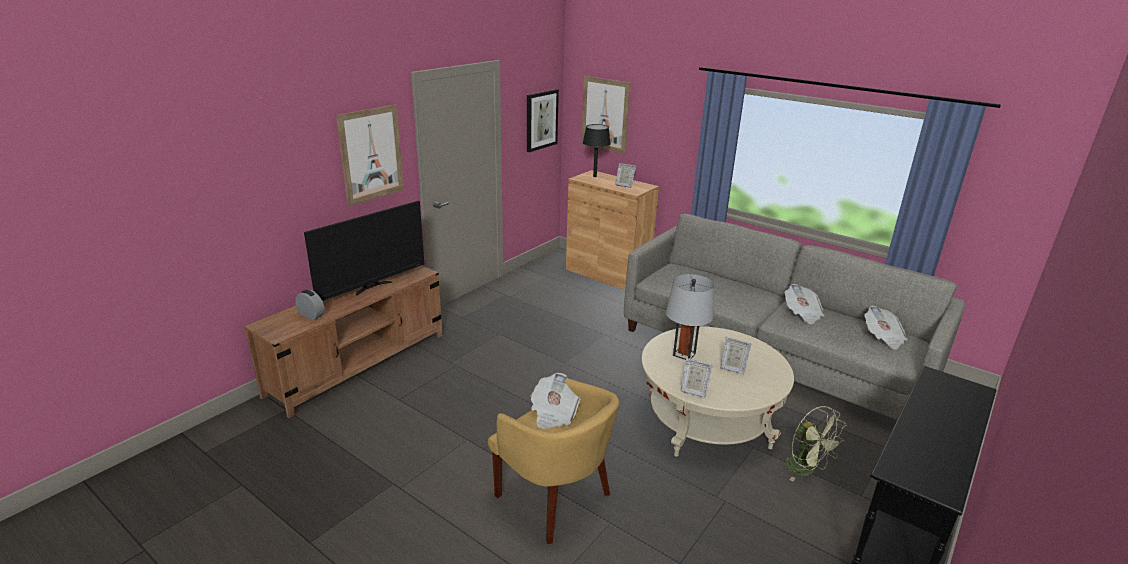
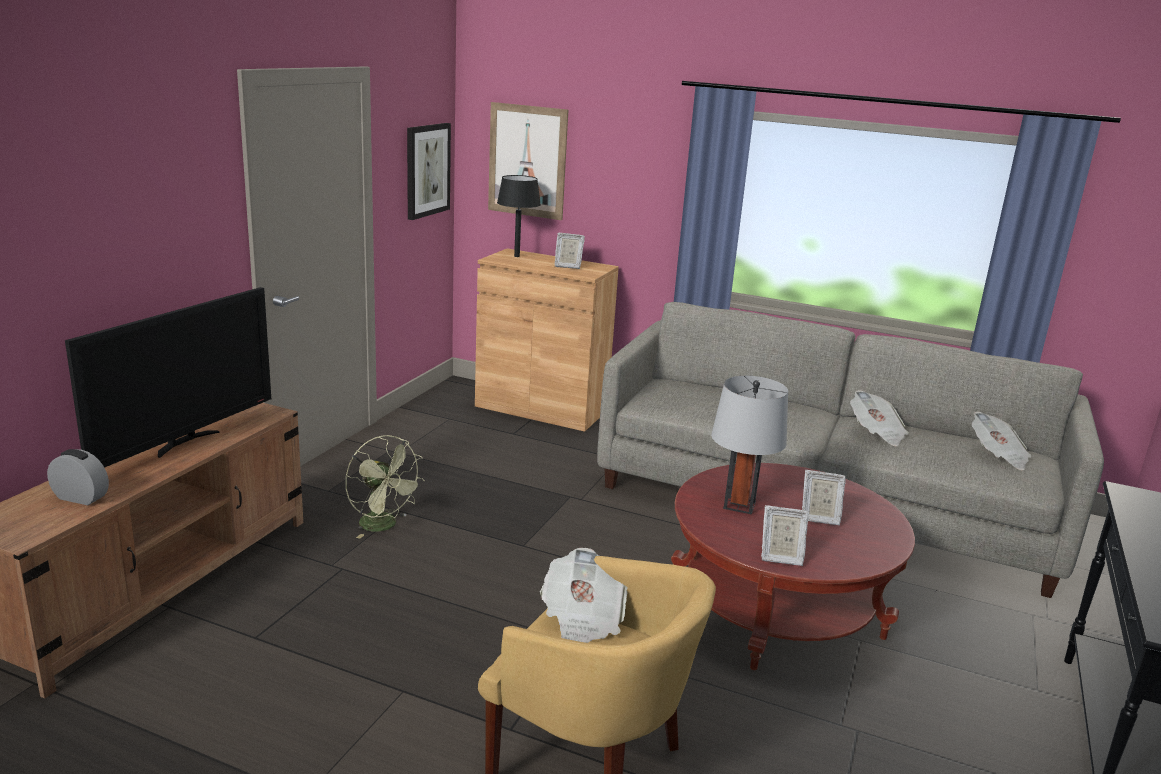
camera: 15 degrees left, 5 degrees down
(371, 154) = (174, 207): picture -> none
(707, 420) = (777, 608): beige coffee table -> red coffee table
(806, 470) = (947, 664): green fan -> green fan (384, 526)

